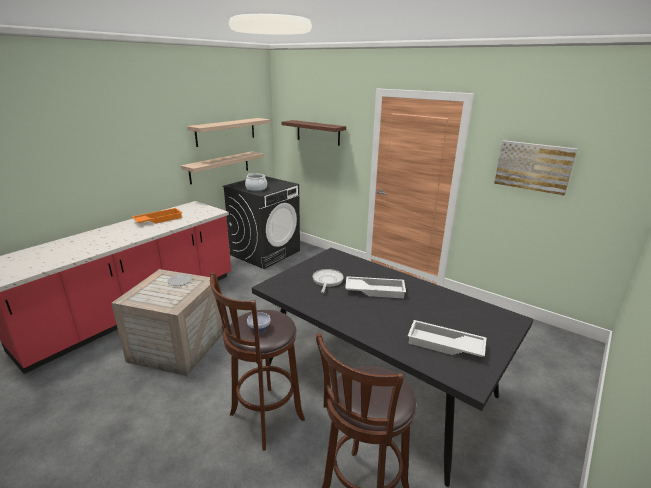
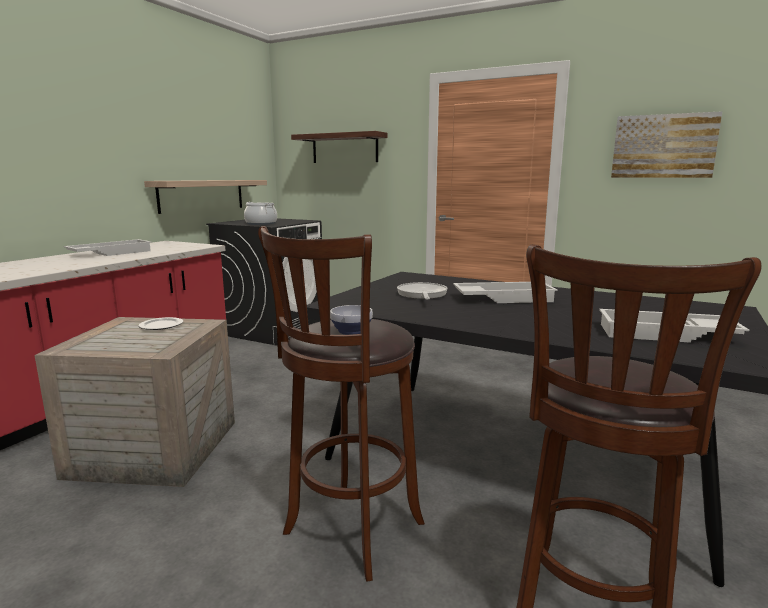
camera: 10 degrees left, 10 degrees down
(158, 219) = (110, 253): orange tray -> white tray
(226, 131) = (211, 143): shelf -> none

